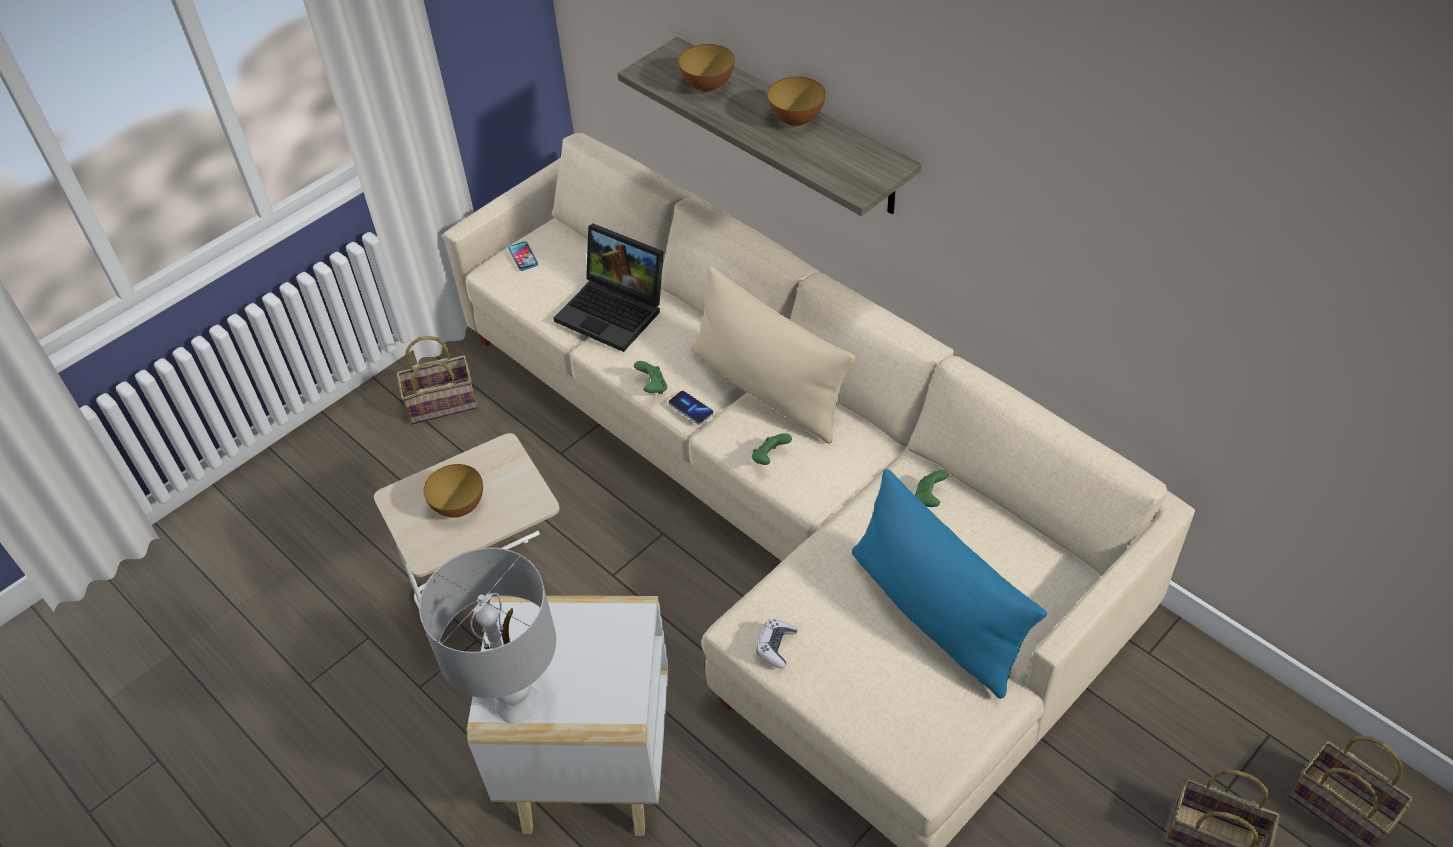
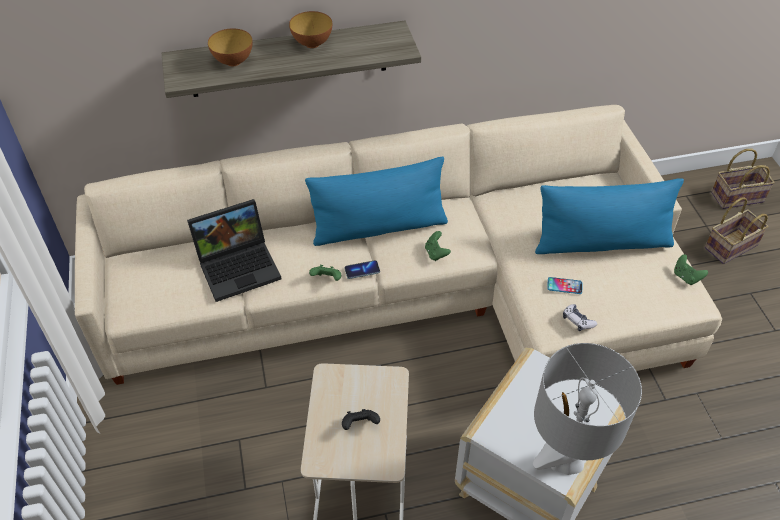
camera: 60 degrees left, 0 degrees up
(443, 402) = (150, 436): basket -> none
(459, 507) = (360, 425): bowl -> black game controller
(523, 256) = (132, 289): phone -> phone (564, 286)
(768, 388) = (379, 227): beige pillow -> blue pillow
(929, 498) = (521, 204): green game controller -> green game controller (686, 277)

